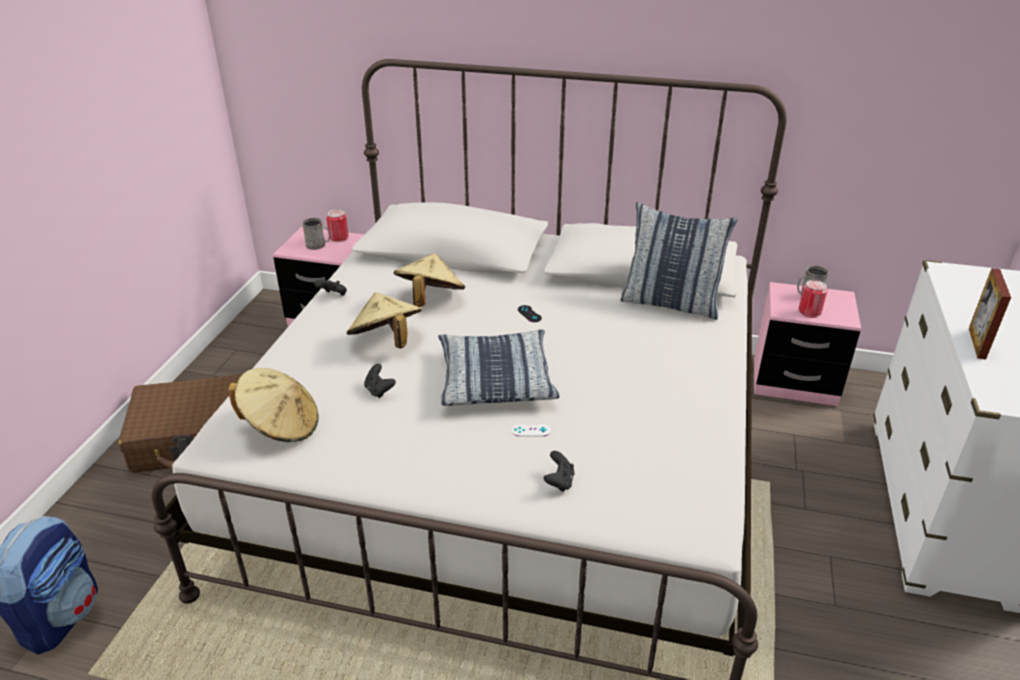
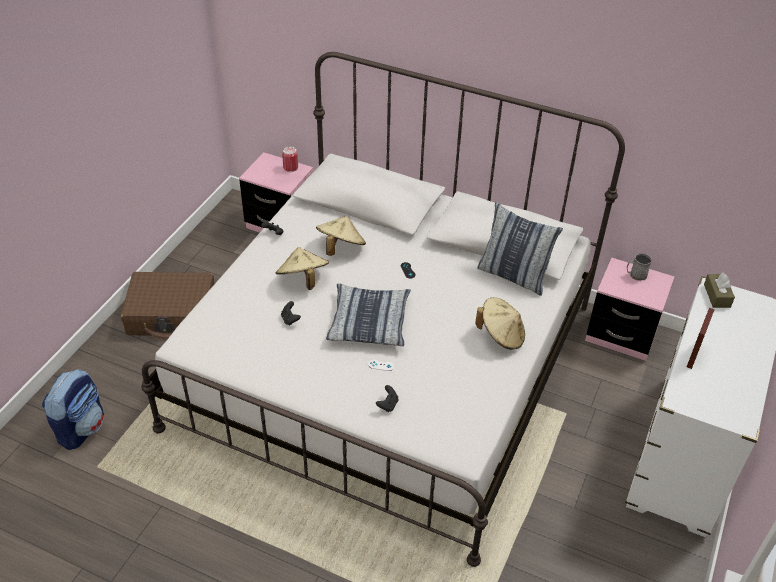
camera: 10 degrees right, 10 degrees up
(281, 426) = (224, 337): beige hat -> beige hat (501, 335)
(318, 245) = (274, 173): grey mug -> none
(809, 312) = (629, 290): can -> none
(957, 277) = (717, 296): none -> brown tissue box

